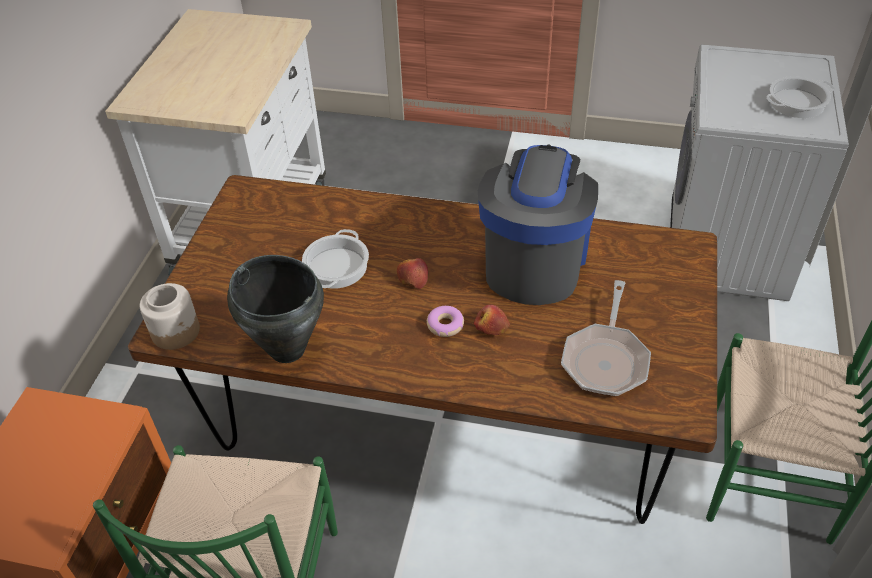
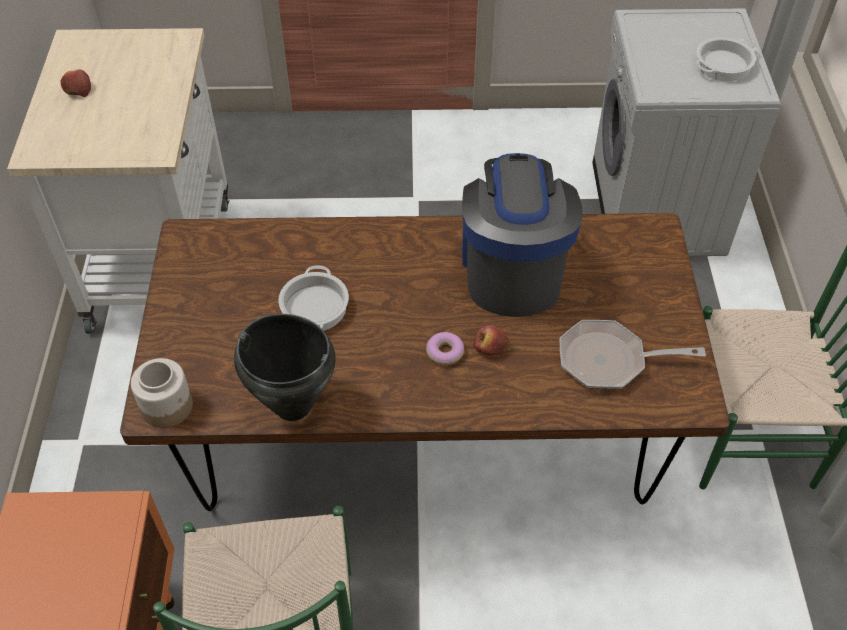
camera: 15 degrees left, 5 degrees up
(412, 278) = (397, 307): apple -> apple (77, 89)
(606, 359) = (609, 361): frying pan -> frying pan turned 90 degrees clockwise

